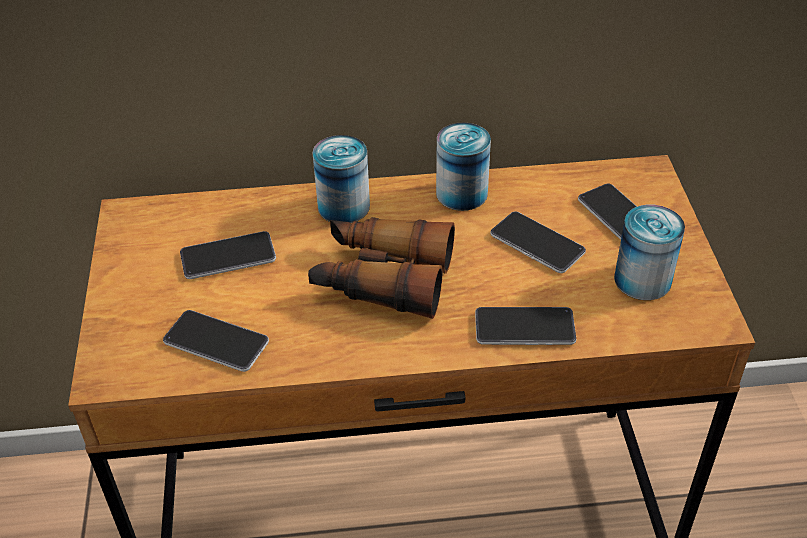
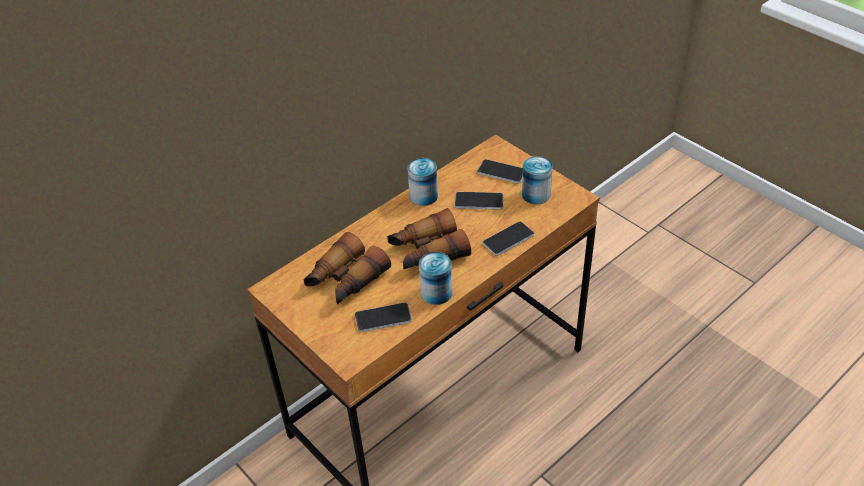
camera: 35 degrees left, 0 degrees up
(228, 256) = (345, 280): phone -> binoculars
(343, 206) = (375, 229): can -> can (436, 292)

